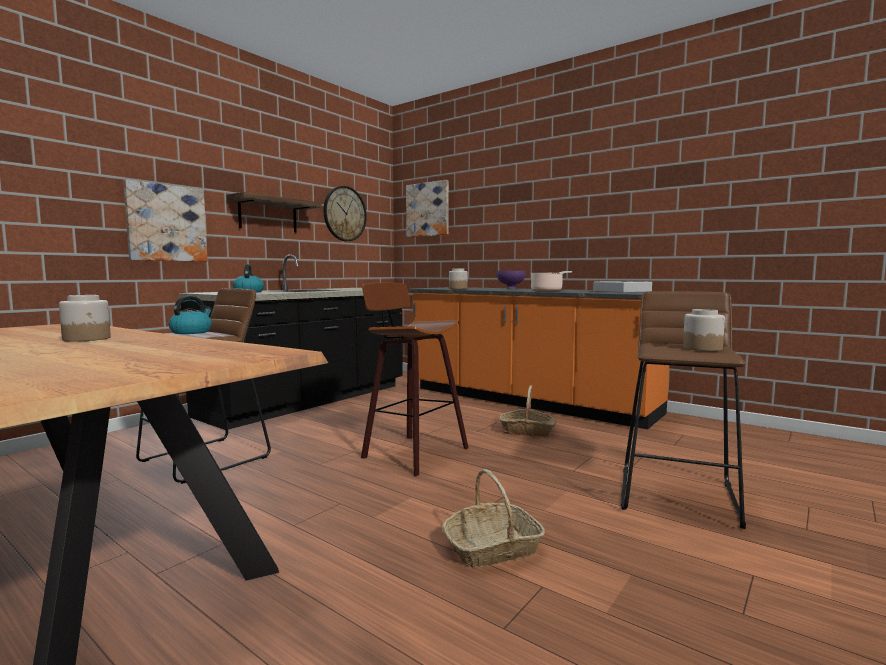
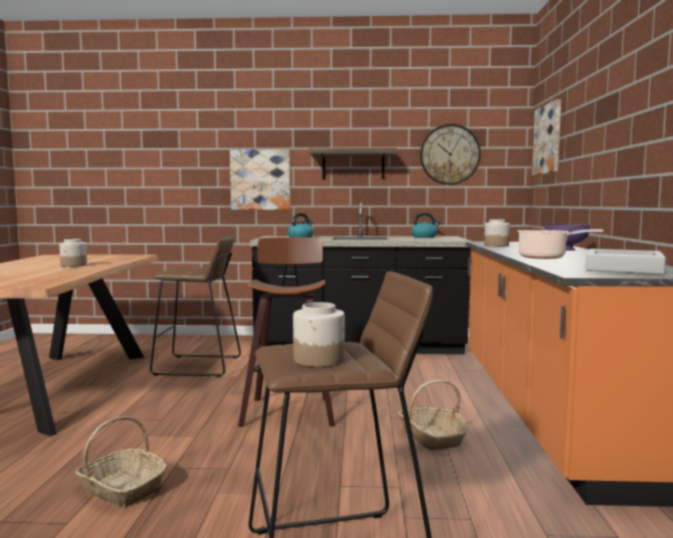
camera: 55 degrees right, 0 degrees up
(191, 332) = (198, 268): kettle -> kettle (424, 237)

